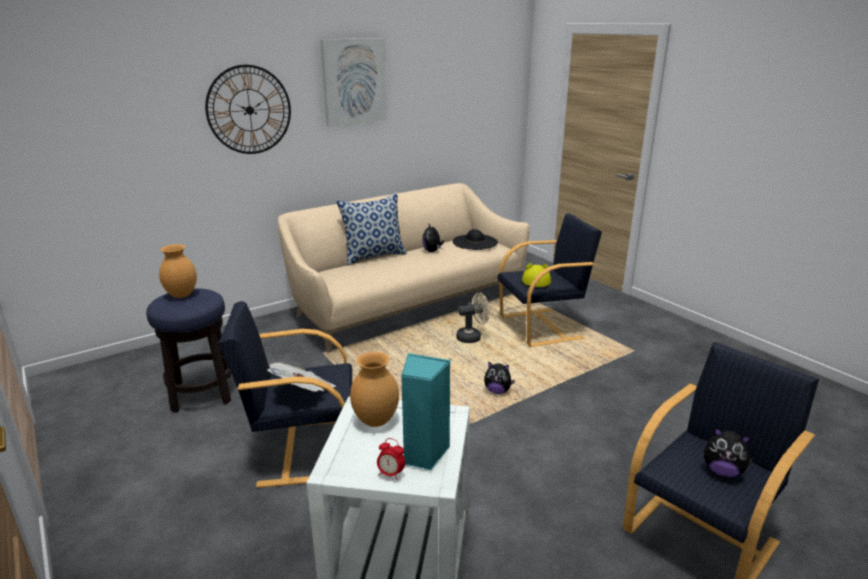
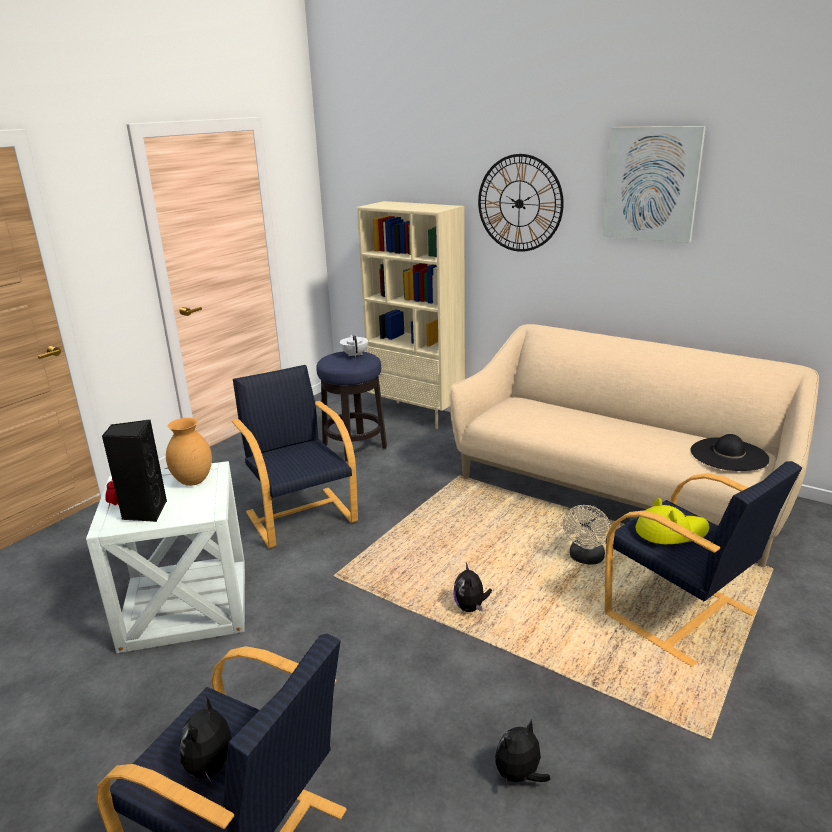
camera: 70 degrees right, 0 degrees up
(181, 295) = (355, 355): brown vase -> white teapot
(185, 346) = (417, 414): none -> beige bookcase
(303, 391) = (285, 458): newspaper -> none
(374, 256) = (590, 409): pillow -> none
(423, 454) = (144, 512): turquoise speaker -> black speaker
(432, 251) = (651, 435): plush toy -> plush toy (519, 776)
(472, 337) = (585, 559): beige fan -> beige fan turned 60 degrees clockwise

